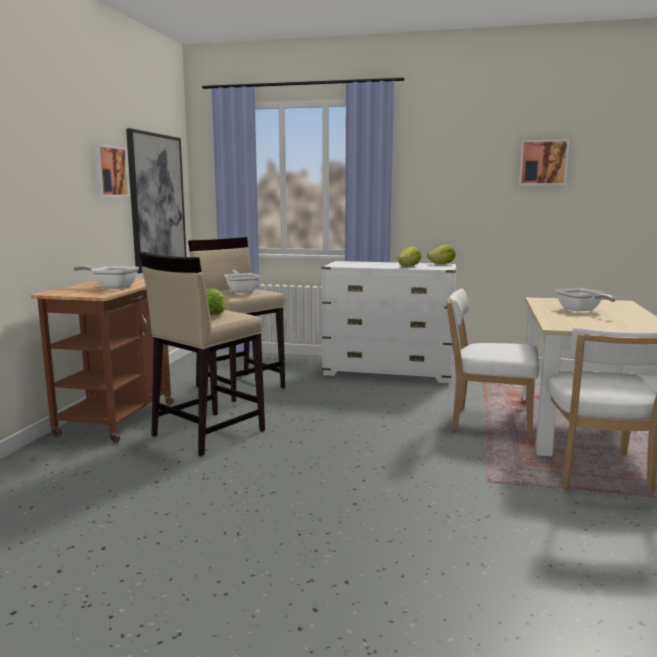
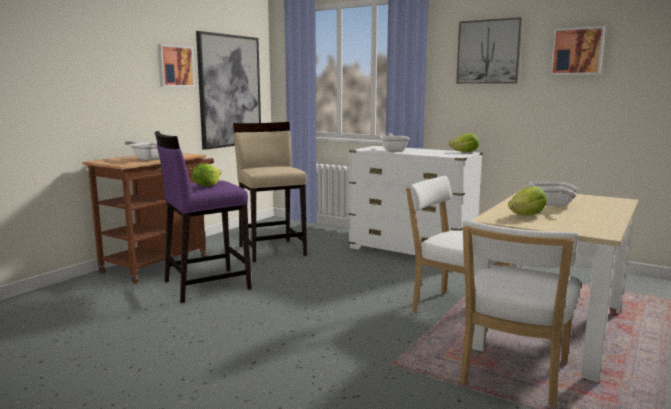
camera: 20 degrees right, 0 degrees up
(207, 433) = (205, 285): beige stool -> purple stool
(241, 291) = (271, 168): frying pan -> frying pan (393, 150)
(409, 267) = (426, 153): lettuce -> lettuce (527, 215)
(455, 161) = (488, 52): none -> picture

